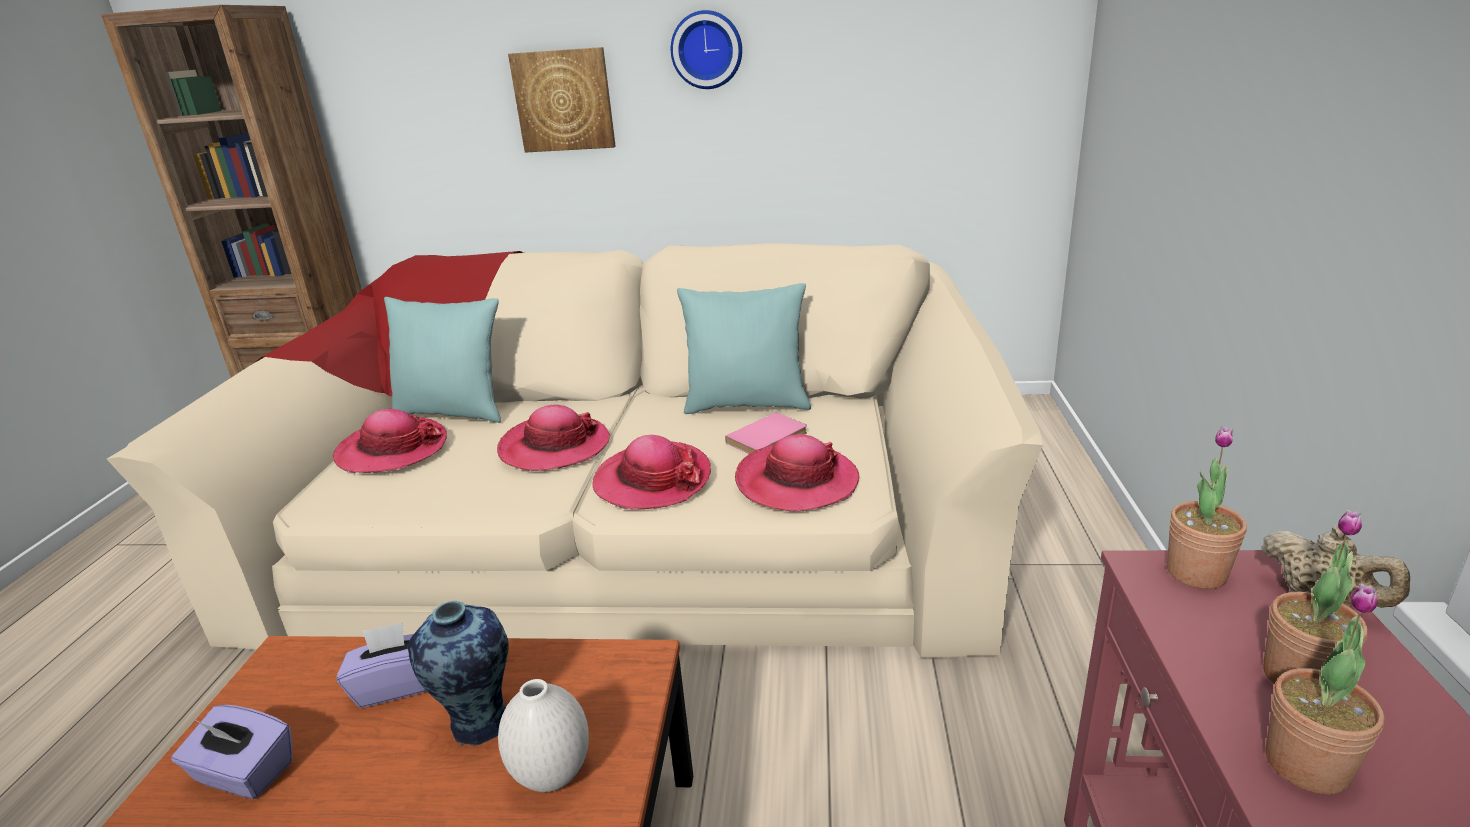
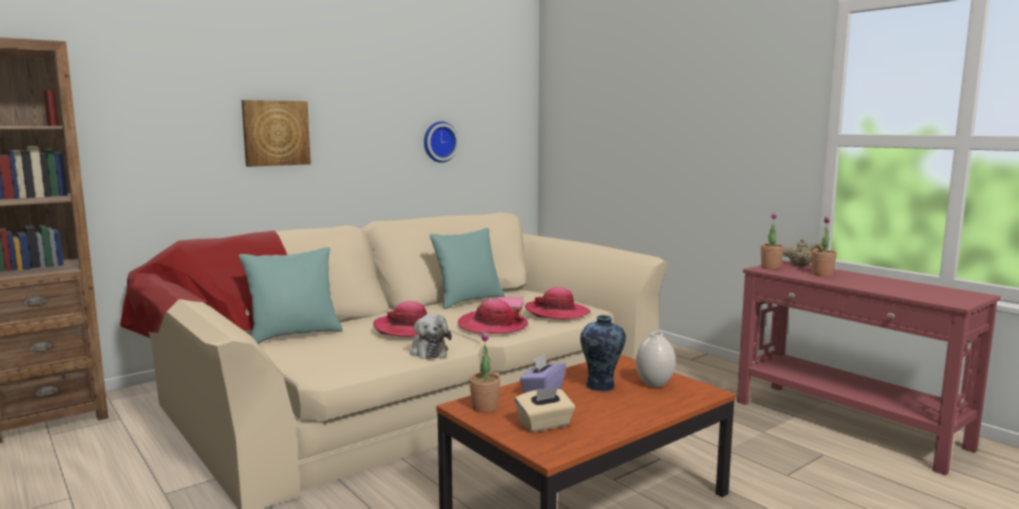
camera: 45 degrees left, 15 degrees down
(244, 774) = (545, 425): purple tissue box -> beige tissue box
(392, 450) = (303, 351): hat -> none
(485, 507) = (428, 351): none -> plush toy
(707, 50) = (367, 108): wall clock -> wall clock (439, 142)
(1306, 765) = (847, 282): potted plant -> potted plant (485, 407)

